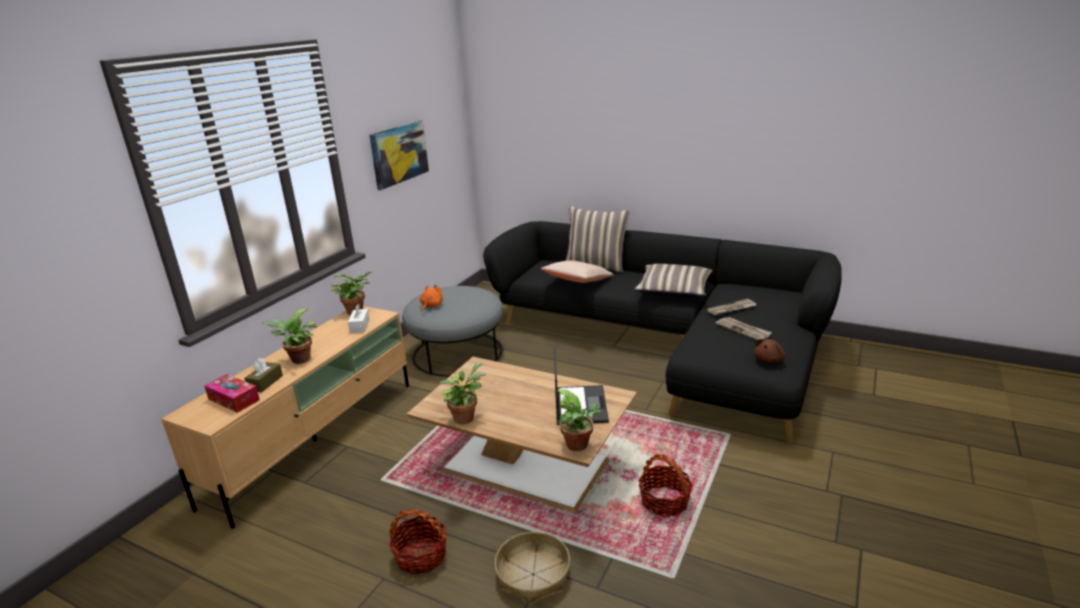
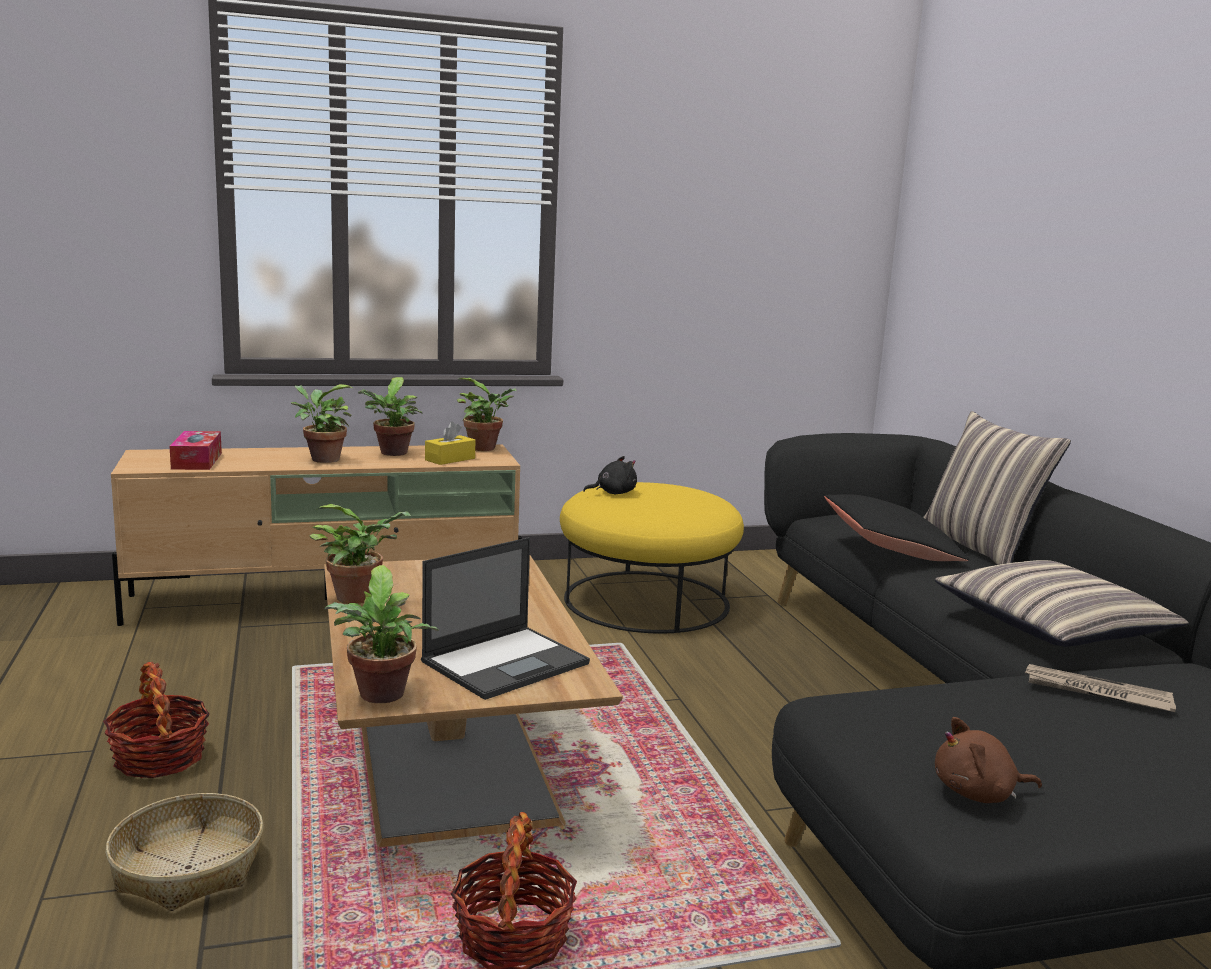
camera: 45 degrees right, 10 degrees down
(265, 382) = (250, 461): brown tissue box -> none
(322, 337) = (392, 453): none -> potted plant
(359, 326) = (450, 459): white tissue box -> yellow tissue box
(399, 154) = (696, 247): picture -> none
(431, 306) = (613, 493): orange plush toy -> black plush toy
(457, 353) = (646, 600): grey ottoman -> yellow ottoman
(577, 281) = (890, 549): beige pillow -> black pillow
(743, 330) = (1036, 728): newspaper -> none

